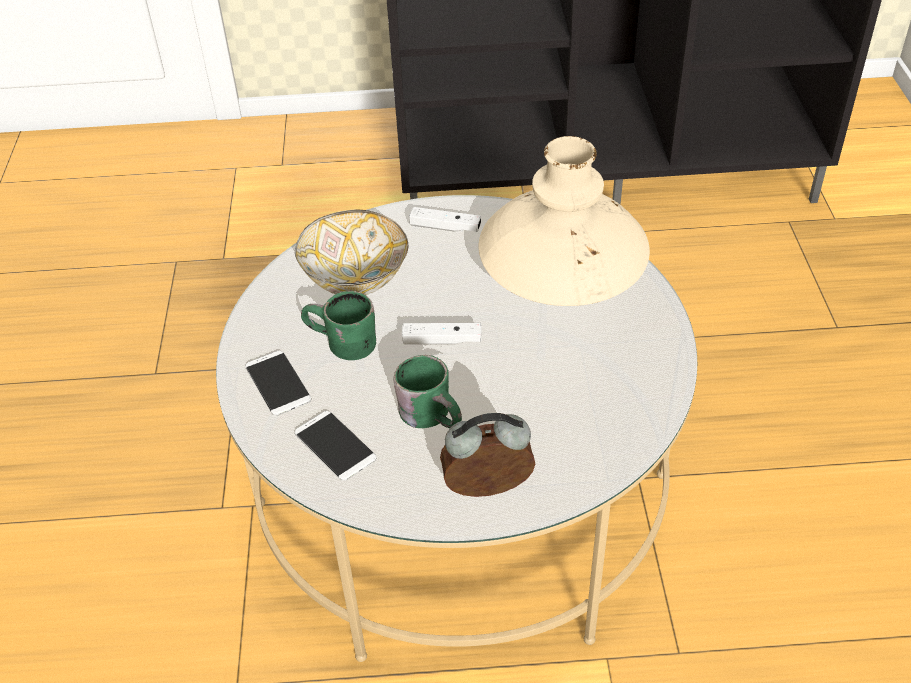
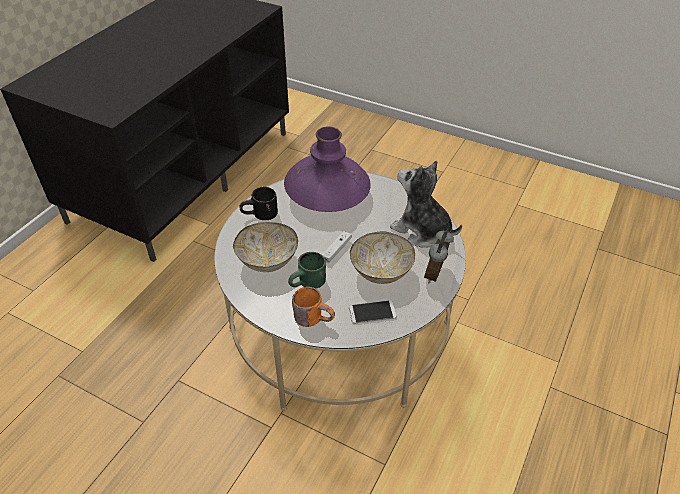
camera: 60 degrees left, 0 degrees up
(278, 383) = (314, 317): phone -> orange mug
(434, 415) = (380, 272): green mug -> bowl
(445, 227) = (261, 216): white game controller -> black mug
(562, 270) = (327, 195): beige vase -> purple vase
(586, 425) = (422, 231): none -> plush toy

